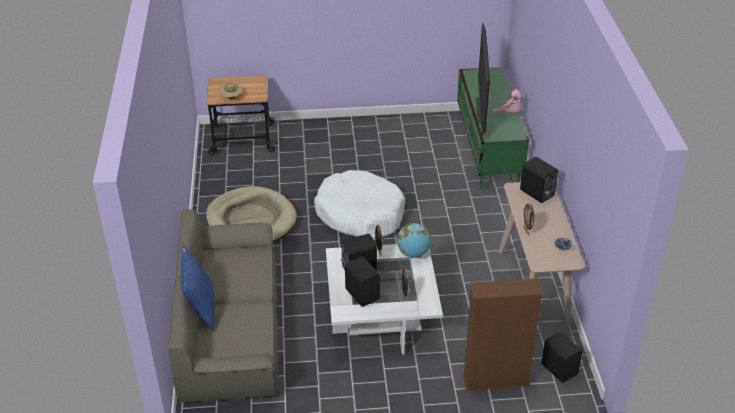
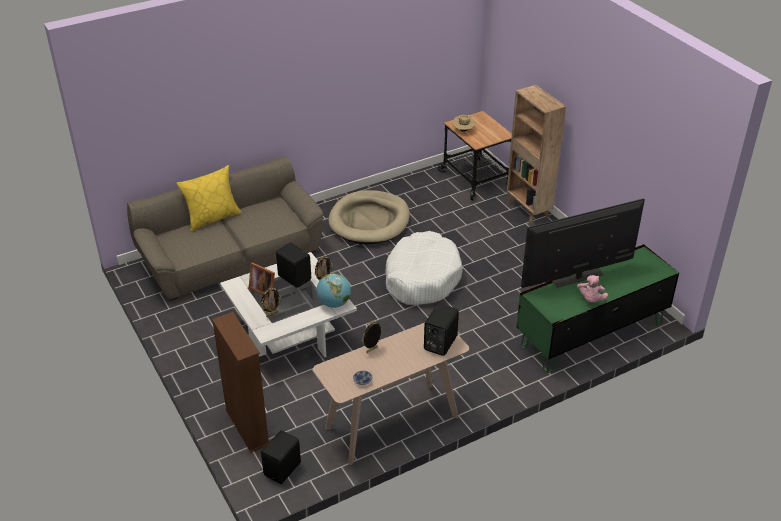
camera: 65 degrees right, 0 degrees up
(201, 309) = (212, 218): blue pillow -> yellow pillow
(313, 127) = (528, 210): none -> brown bookcase
(363, 294) = (263, 289): black speaker -> picture frame

